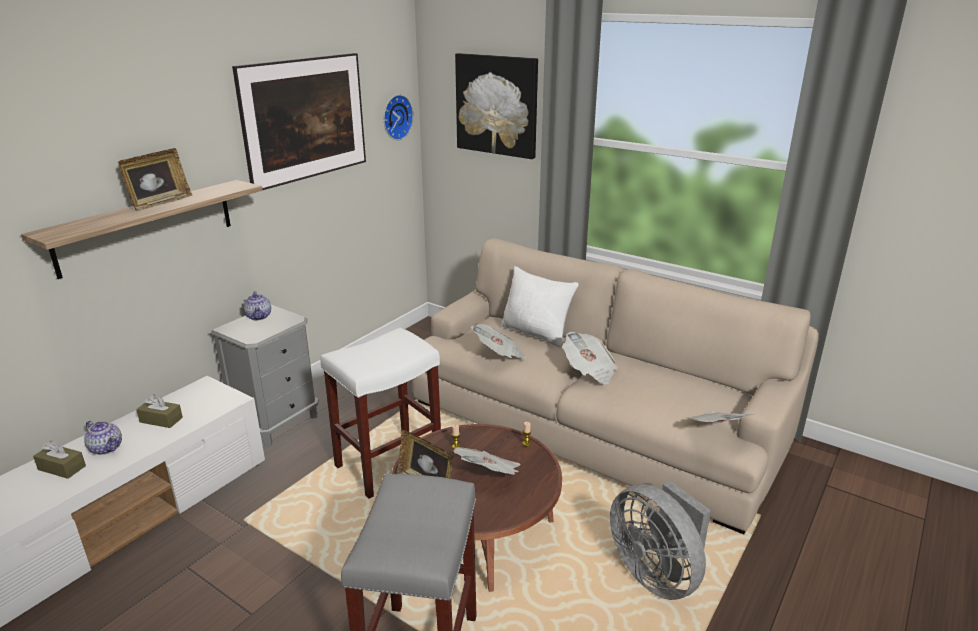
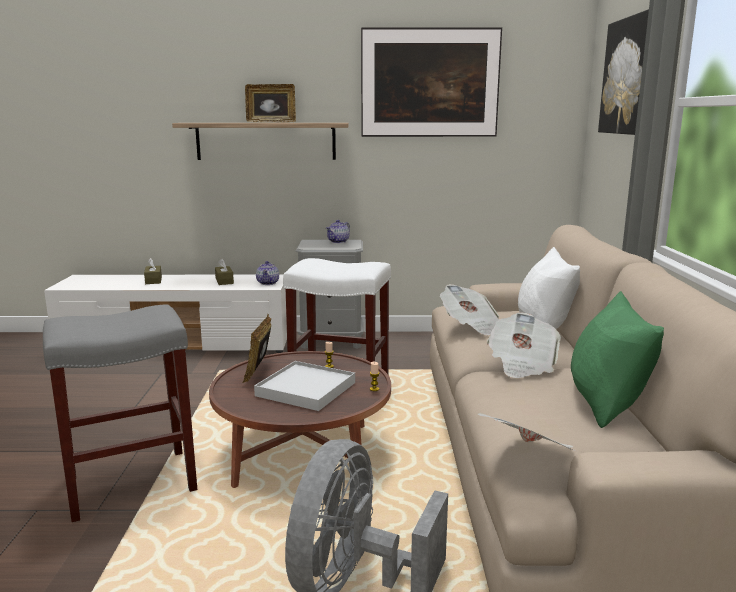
camera: 55 degrees right, 10 degrees down
(106, 448) = (182, 281): teapot -> teapot (268, 283)
(395, 117) = (549, 99): wall clock -> none
(489, 475) = (306, 389): newspaper -> white tray
(669, 374) = (605, 402): none -> green pillow

